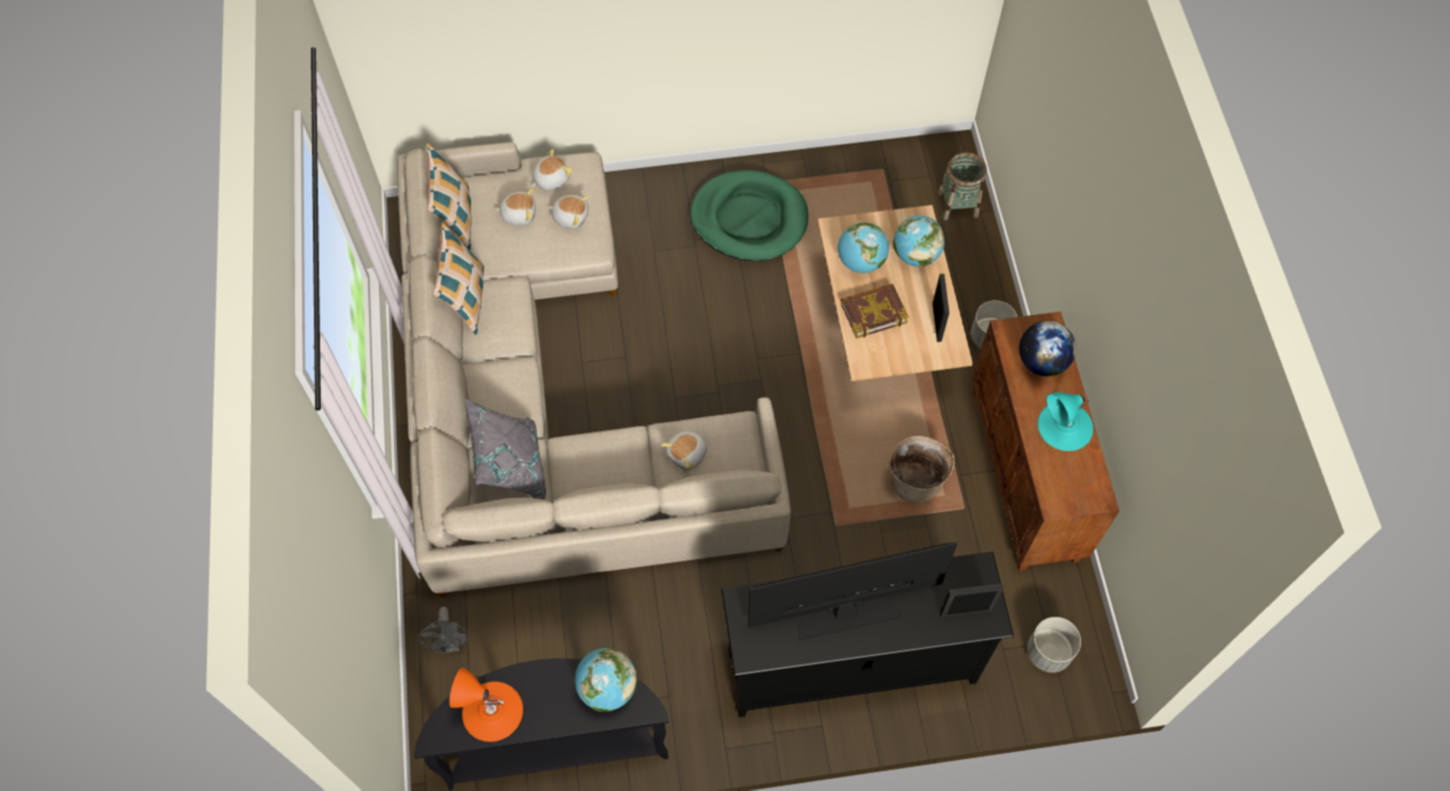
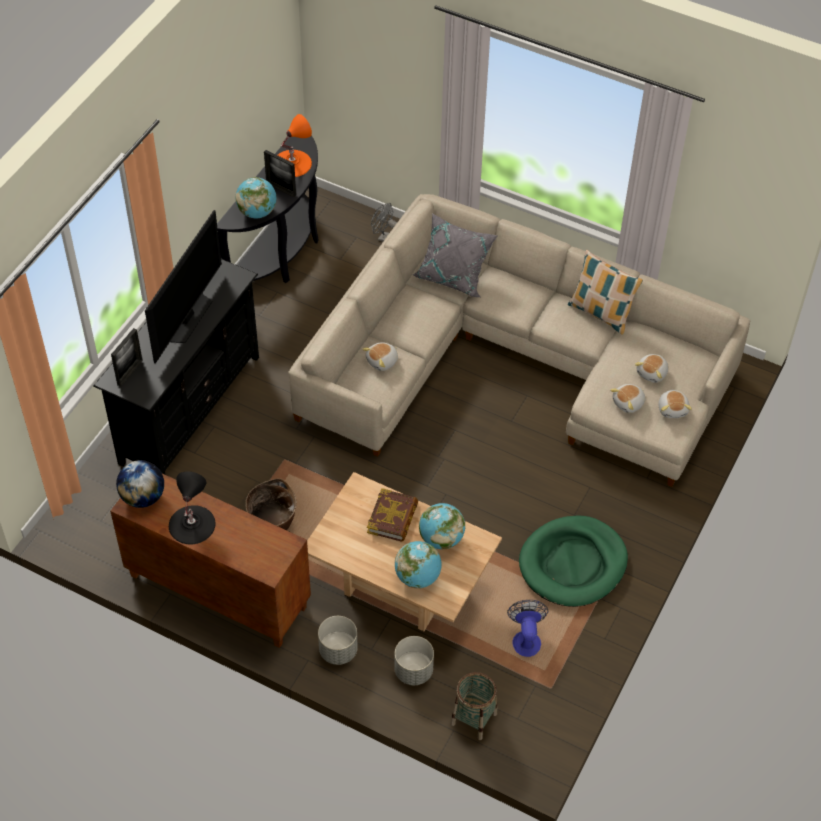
camera: 125 degrees right, 10 degrees down
(456, 218) = (676, 339): pillow -> none
(687, 454) = (382, 361): plush toy -> plush toy turned 120 degrees counterclockwise
(853, 211) = (526, 638): none -> fan
(936, 322) = (351, 551): picture frame -> picture frame (281, 189)
(1041, 362) = (248, 546): globe -> globe (143, 497)
(1049, 652) = (96, 515): grey planter -> grey planter (413, 671)
(1065, 426) = (191, 524): turquoise table lamp -> black table lamp

